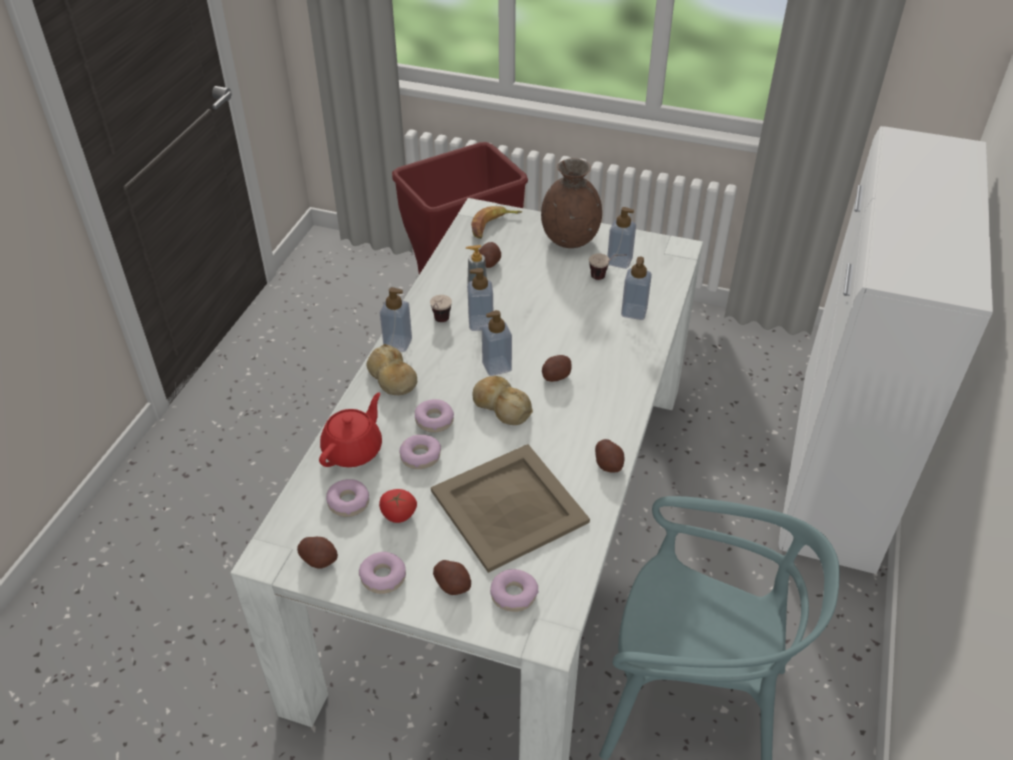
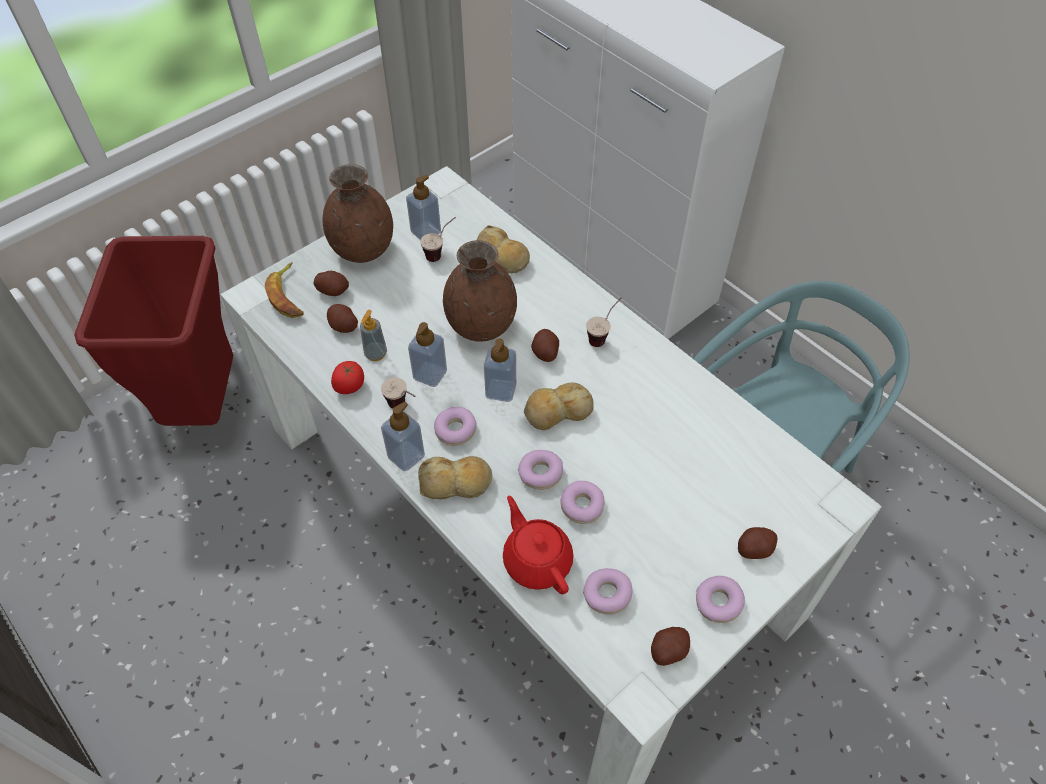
camera: 60 degrees left, 10 degrees up
(398, 515) = (647, 557): tomato -> tomato (349, 386)
(510, 507) = (686, 463): beige tray -> none
(514, 595) = (787, 507): donut -> donut (455, 430)
(552, 330) = (481, 325): none -> brown vase
(605, 403) = (603, 335): none -> cup
(608, 464) = (677, 369): potato -> potato (333, 290)
(634, 312) = (502, 257): soap dispenser -> bread

